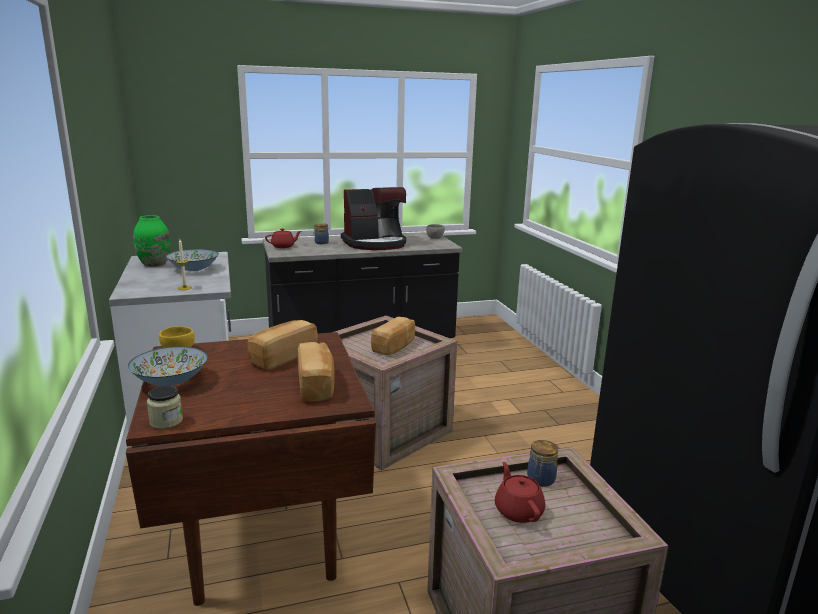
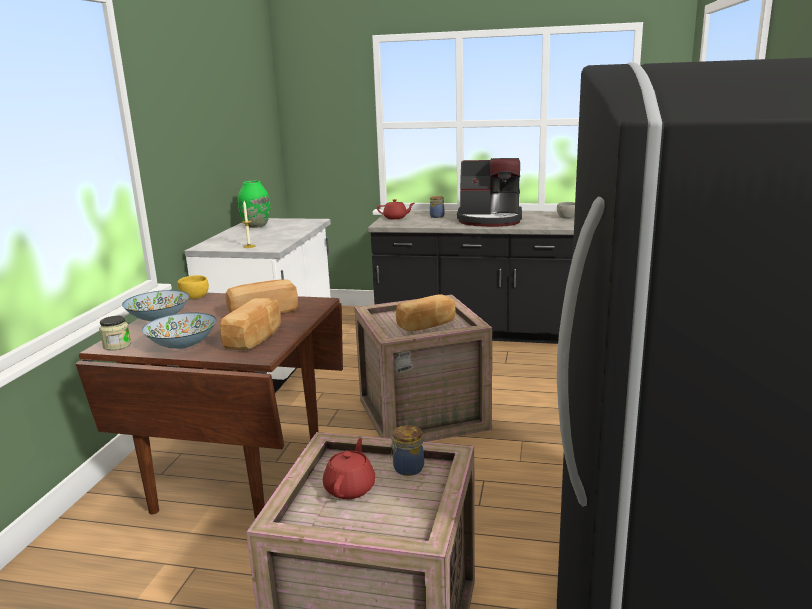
camera: 30 degrees right, 0 degrees up
(194, 269) = (279, 232): bowl -> bowl (183, 345)

